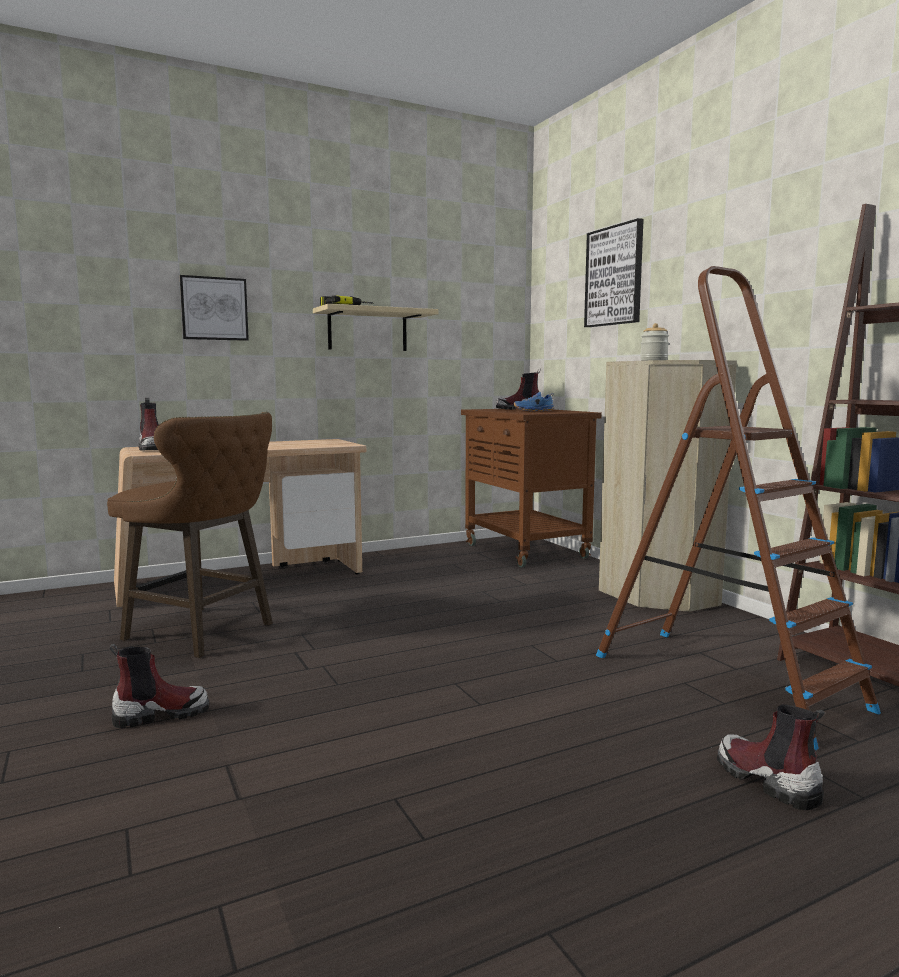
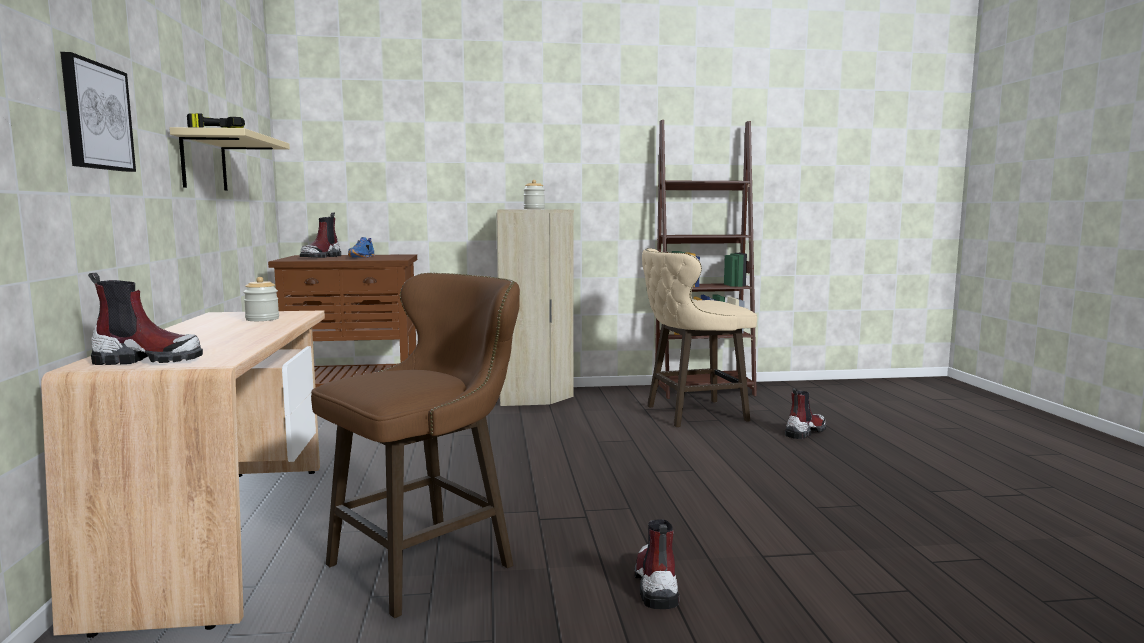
camera: 70 degrees left, 0 degrees up
(309, 444) = (262, 319): none -> jar
(614, 276) = (420, 128): picture -> none
(726, 682) = (691, 413): brown step ladder -> beige stool
(766, 781) = (805, 432): boot -> boot turned 150 degrees clockwise

